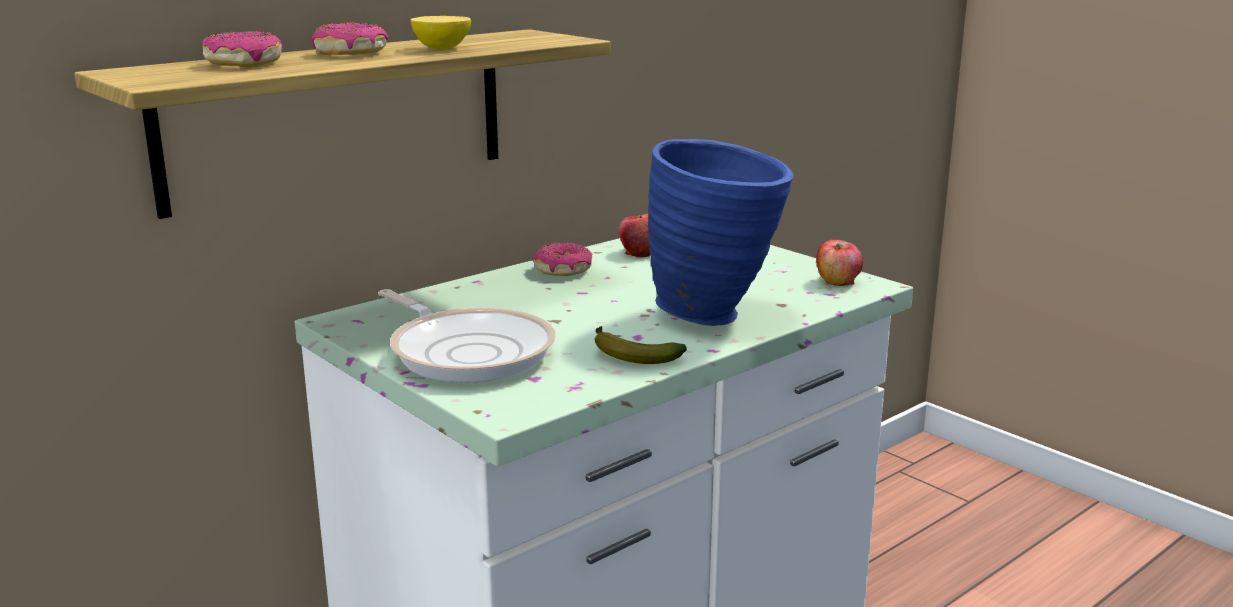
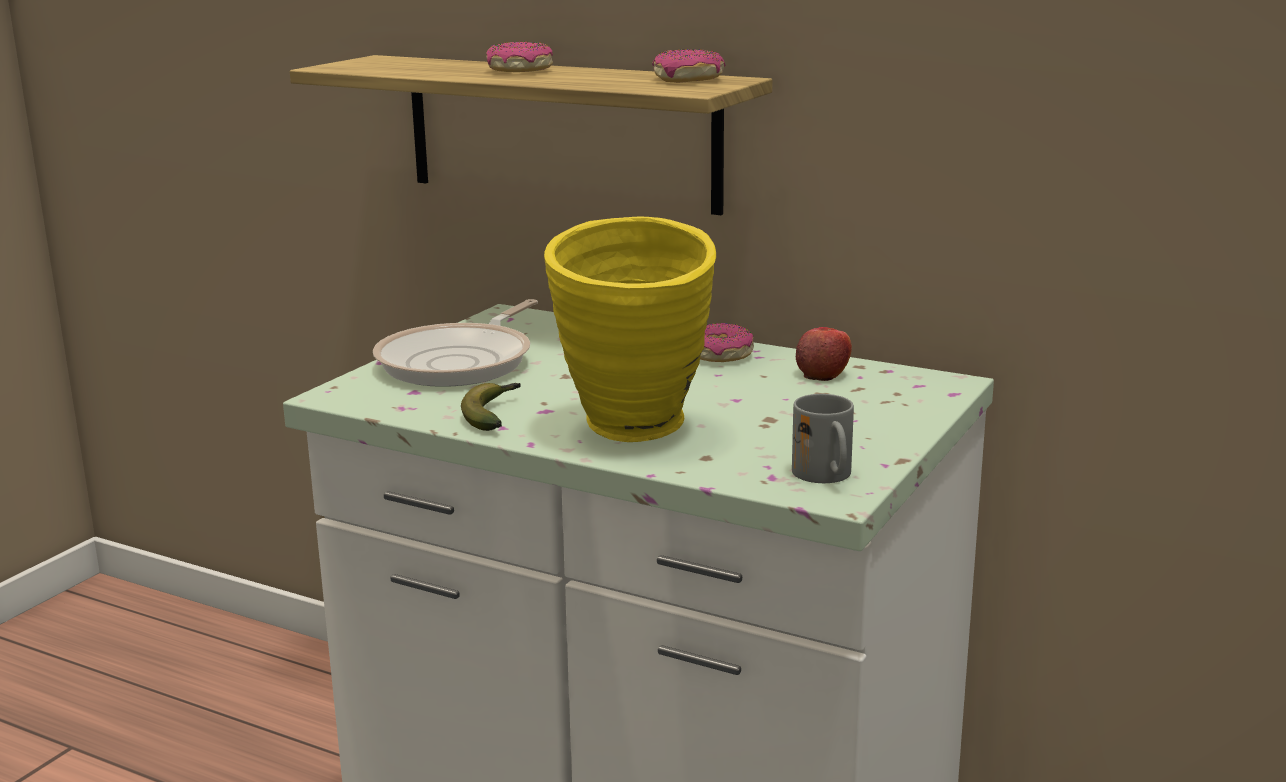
camera: 70 degrees right, 0 degrees up
(244, 63) = (435, 65): donut -> donut (689, 79)
(442, 48) = (578, 78): lemon -> none
(717, 316) = (635, 433): blue vase -> yellow vase
(838, 281) = (827, 476): apple -> grey mug

